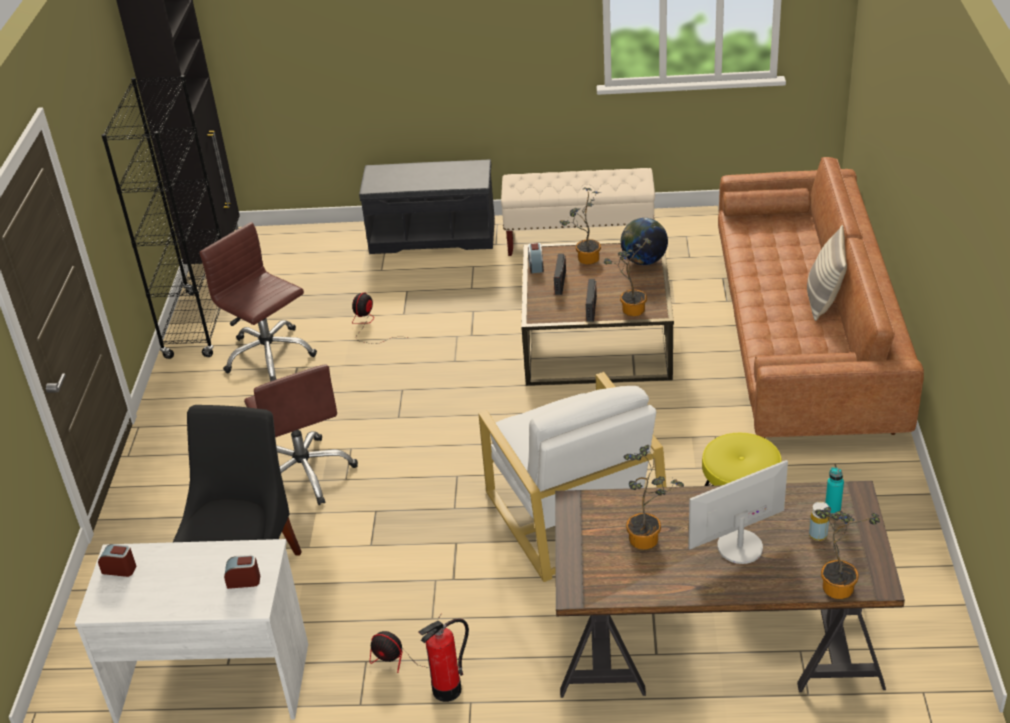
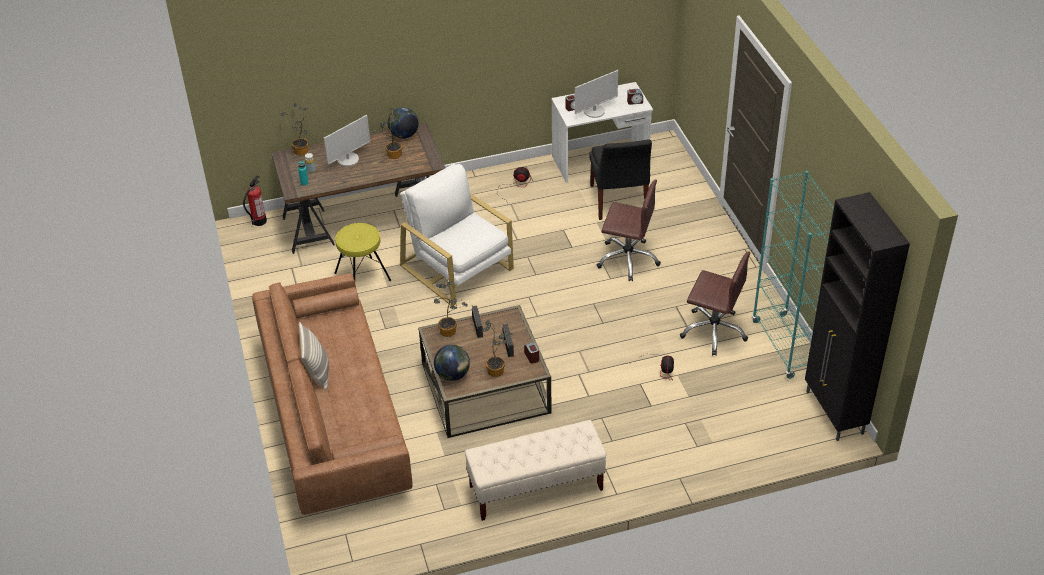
camera: 160 degrees right, 5 degrees up
(199, 324) = (786, 346): black bookcase -> turquoise bookcase
(211, 562) = (594, 111): none -> monitor
(305, 473) = (628, 259): brown office chair -> brown office chair turned 150 degrees clockwise
(434, 235) = (665, 470): grey bench -> none
(447, 690) = (488, 178): fire extinguisher -> fire extinguisher (259, 221)
(612, 583) = (404, 135): none -> globe

